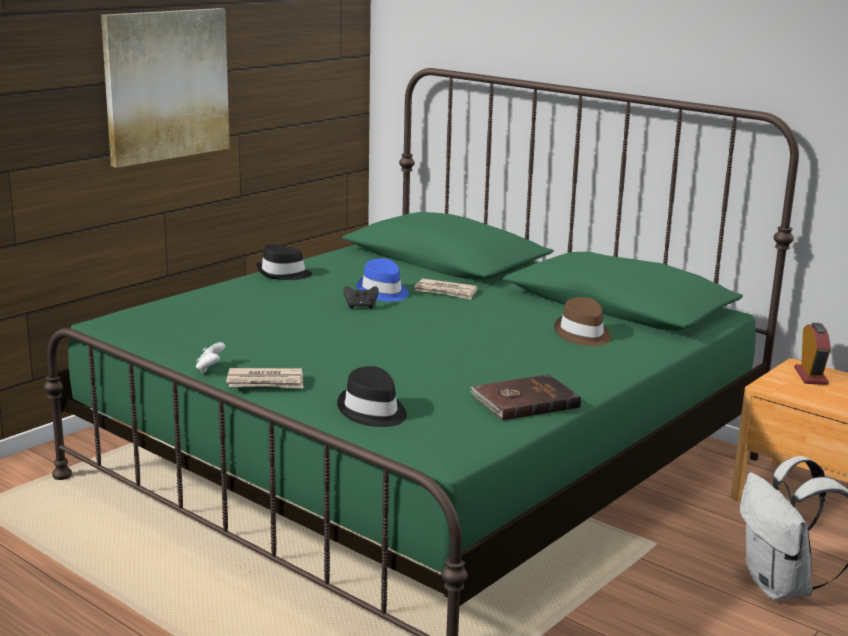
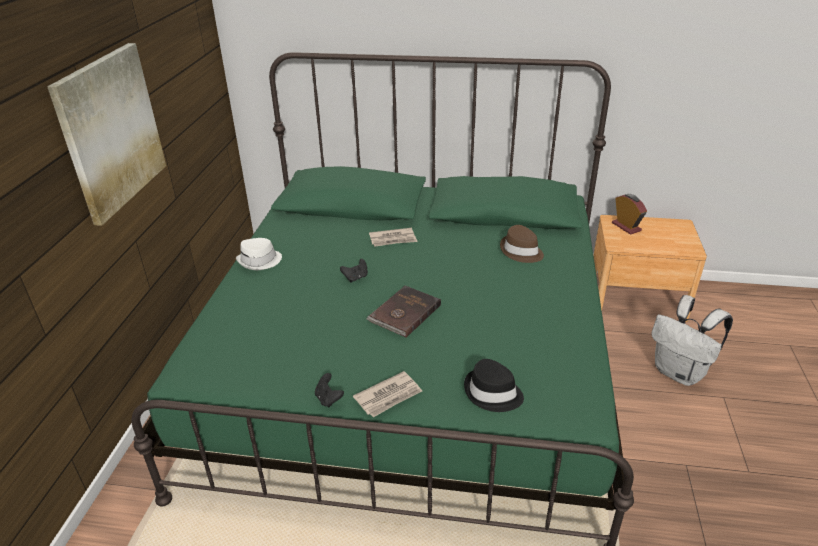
camera: 30 degrees left, 15 degrees up
(210, 369) = (328, 399): white game controller -> black game controller
(283, 274) = (260, 261): black hat -> white hat
(383, 292) = (352, 255): blue hat -> none
(524, 401) = (566, 336): brown book -> brown book (404, 313)

